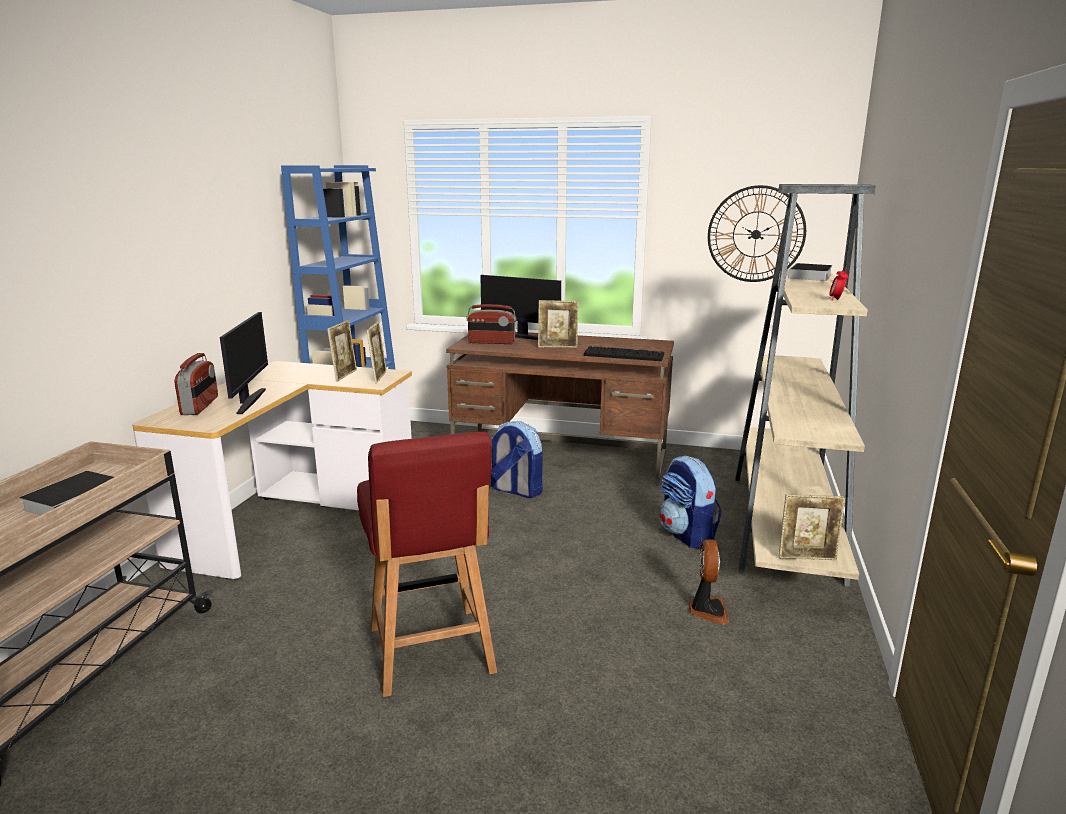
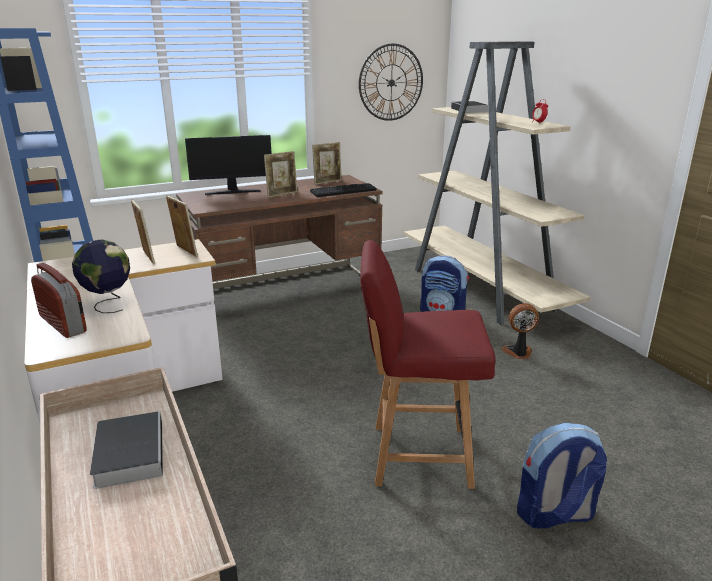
camera: 40 degrees left, 5 degrees up
(249, 401) = (108, 304): monitor -> globe
(431, 652) = (418, 455): red chair -> red chair turned 150 degrees clockwise
(491, 342) = (220, 201): radio -> none
(516, 490) = (291, 325): backpack -> backpack (554, 515)
(707, 610) = (518, 353): fan -> fan turned 60 degrees counterclockwise
(807, 557) = (559, 297): picture frame -> picture frame (327, 182)

